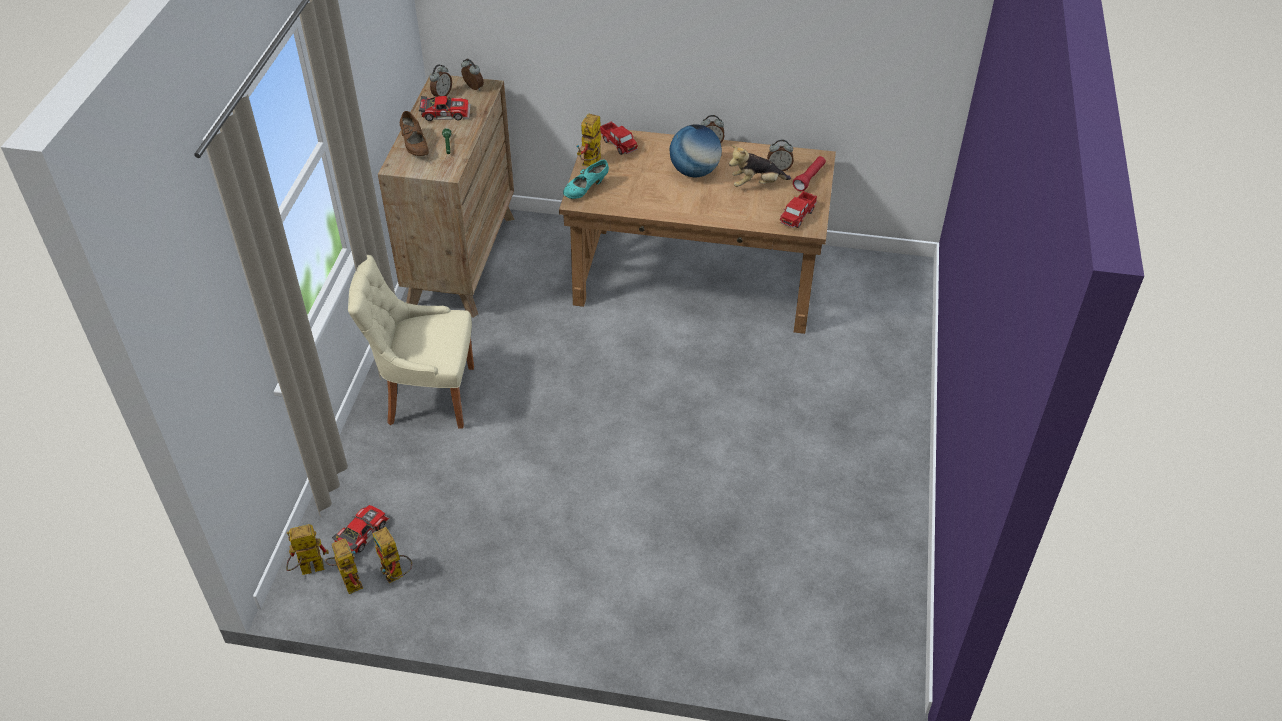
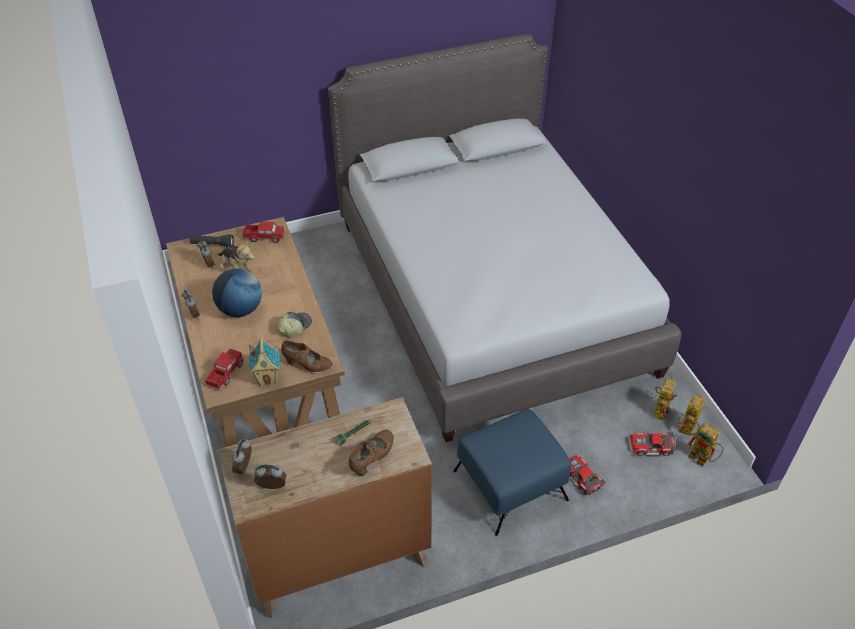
camera: 120 degrees left, 0 degrees up
(427, 395) = (509, 485): beige chair -> blue ottoman
(446, 112) = (301, 466): toy car -> toy car (580, 478)
(586, 190) = (307, 365): turquoise shoe -> brown shoe
(591, 164) = (268, 378): toy robot -> toy house
(643, 197) = (294, 326): none -> cap
(691, 512) = (491, 295): none -> grey bed
(809, 178) = (212, 245): red flashlight -> black flashlight

